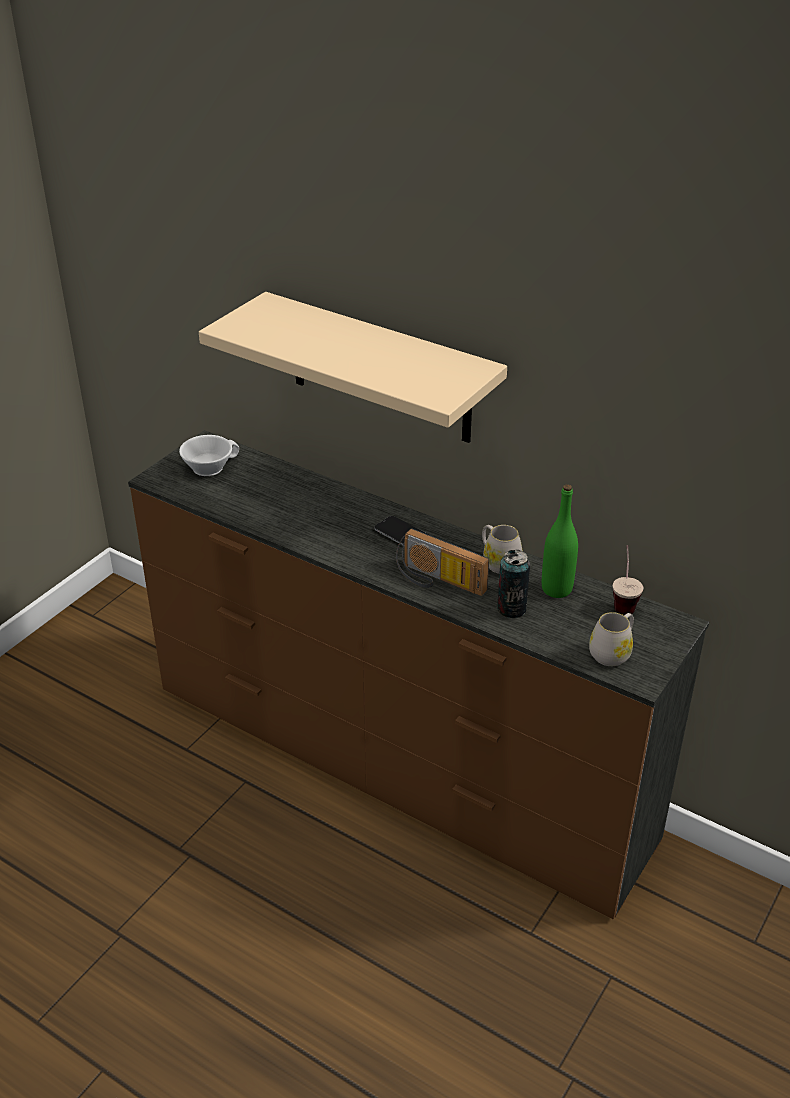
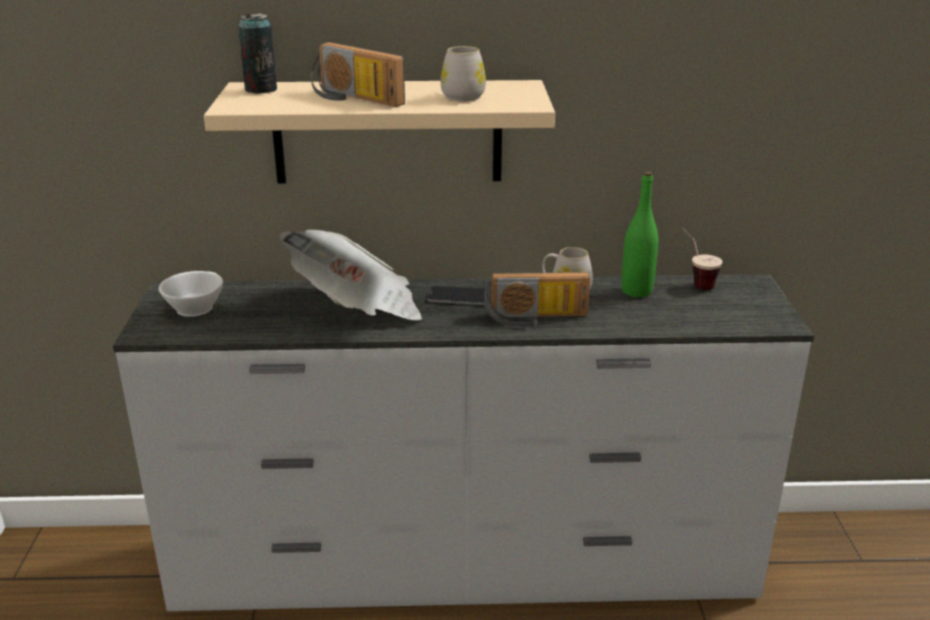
camera: 35 degrees left, 10 degrees down
(316, 514) = (357, 308): none -> newspaper
(321, 344) = (352, 98): none -> radio
(396, 763) = (465, 566): brown dresser -> white dresser
(511, 609) = (623, 315): can -> can (261, 90)
(612, 652) = (738, 315): white mug -> white mug (464, 95)

